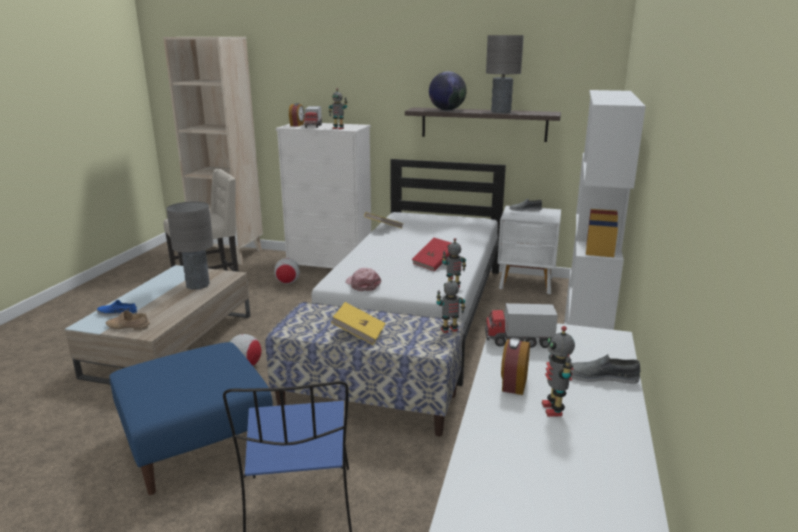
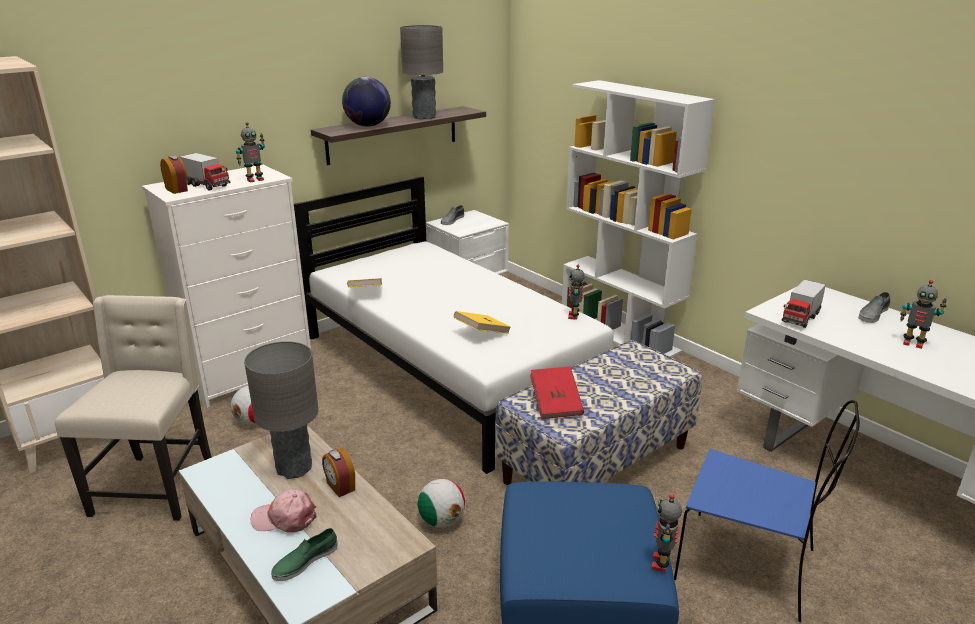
camera: 55 degrees left, 5 degrees up
(118, 314) = (305, 561): blue shoe -> green shoe
(127, 326) = (363, 559): beige shoe -> none
(359, 334) = (613, 394): yellow book -> yellow book (482, 333)
(362, 284) = (514, 353): pink cap -> pink cap (284, 518)
(434, 263) = (505, 304): red book -> red book (556, 404)
(449, 330) = (648, 351): toy robot -> toy robot (661, 563)
(513, 384) = (871, 343): alarm clock -> alarm clock (340, 487)

